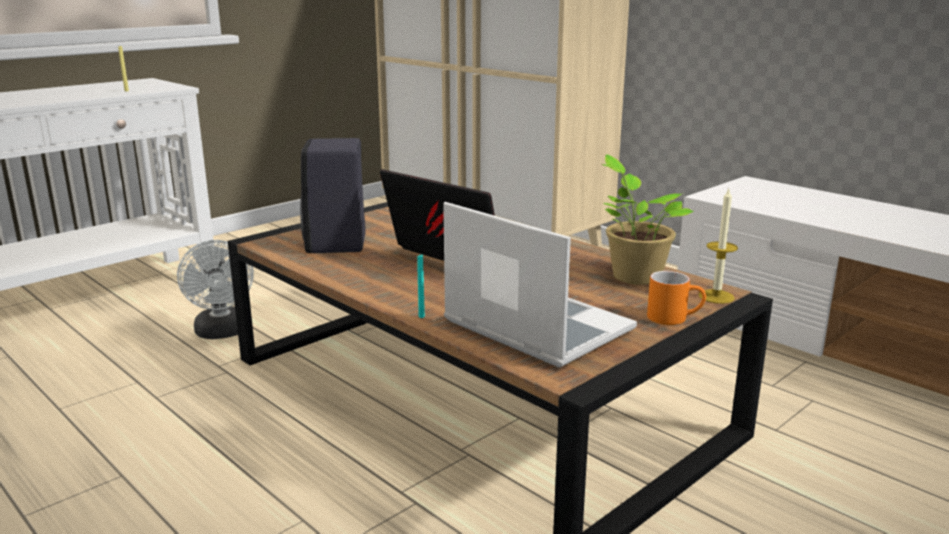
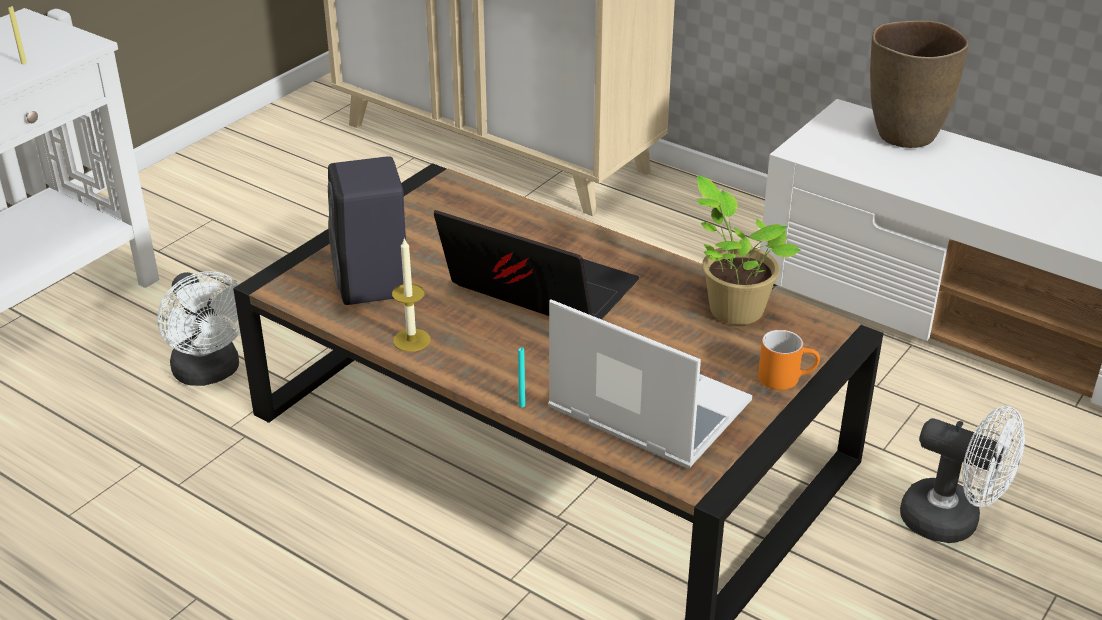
camera: 10 degrees left, 15 degrees up
(716, 296) = (825, 337): candle -> candle (411, 340)
(799, 193) = (904, 135): none -> brown vase
(844, 492) = (952, 522): none -> white fan

